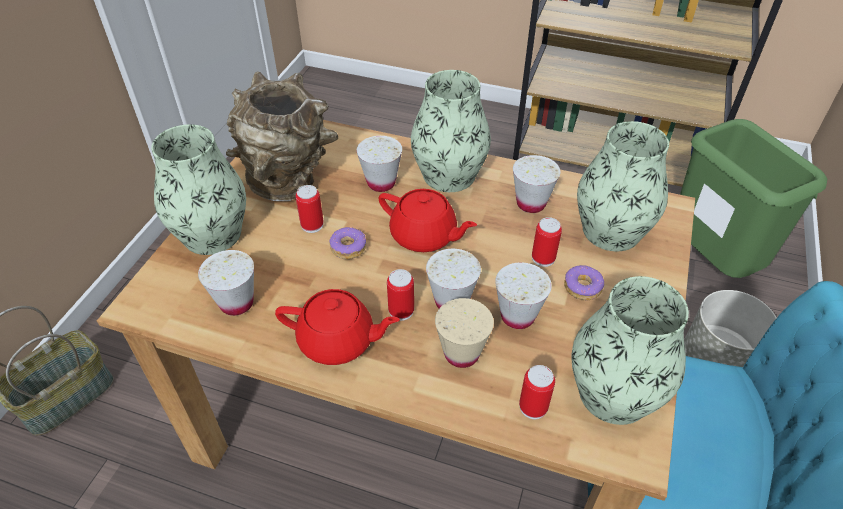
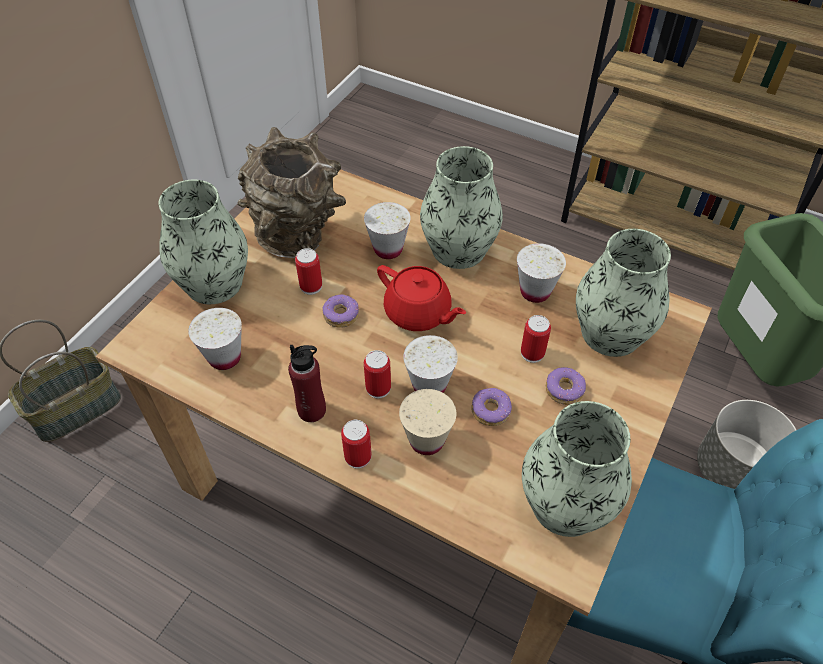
camera: 10 degrees right, 5 degrees up
(338, 341) = (312, 410): red teapot -> red bottle
(517, 316) = (491, 410): white cup -> donut
(533, 407) = (482, 505): can -> can (358, 457)

